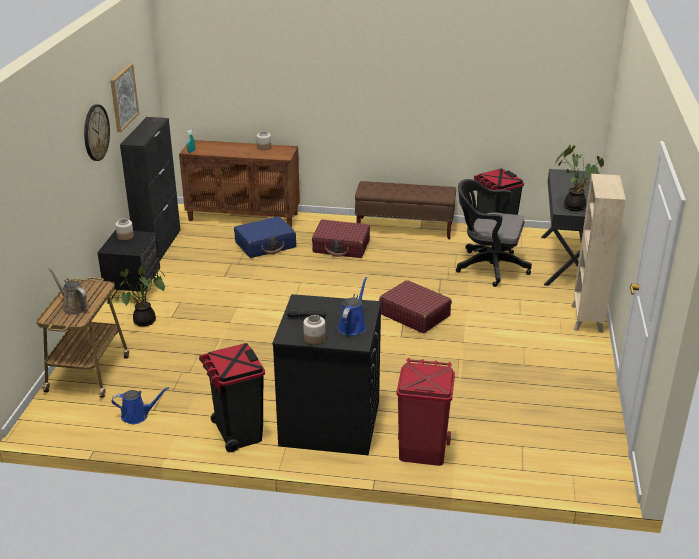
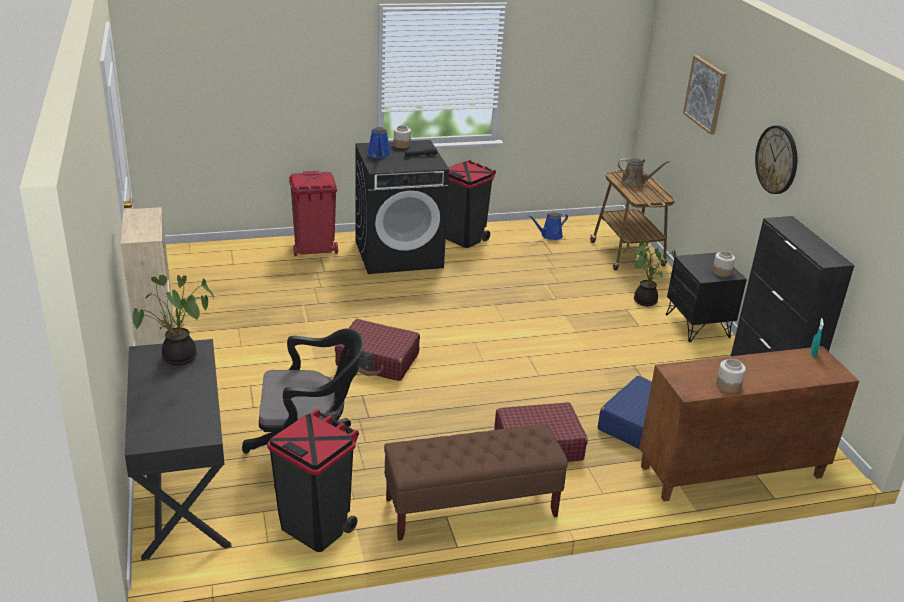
camera: 155 degrees right, 0 degrees up
(123, 97) = (836, 190): picture -> picture (705, 94)

